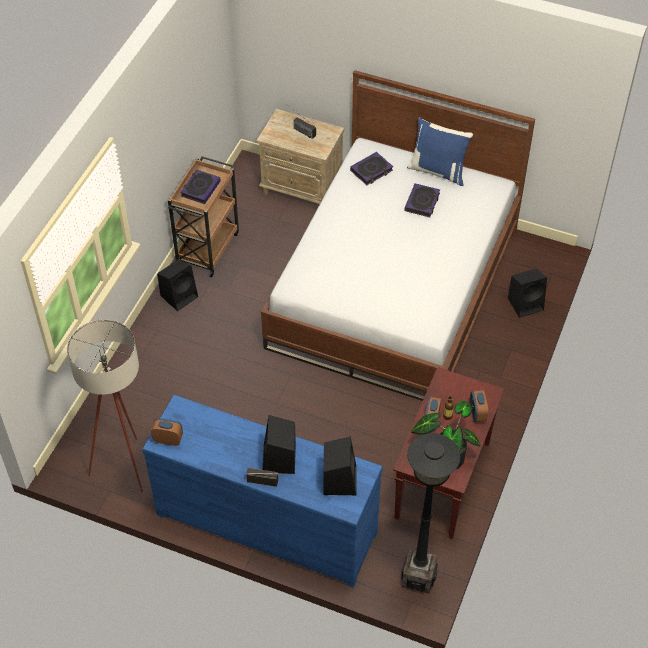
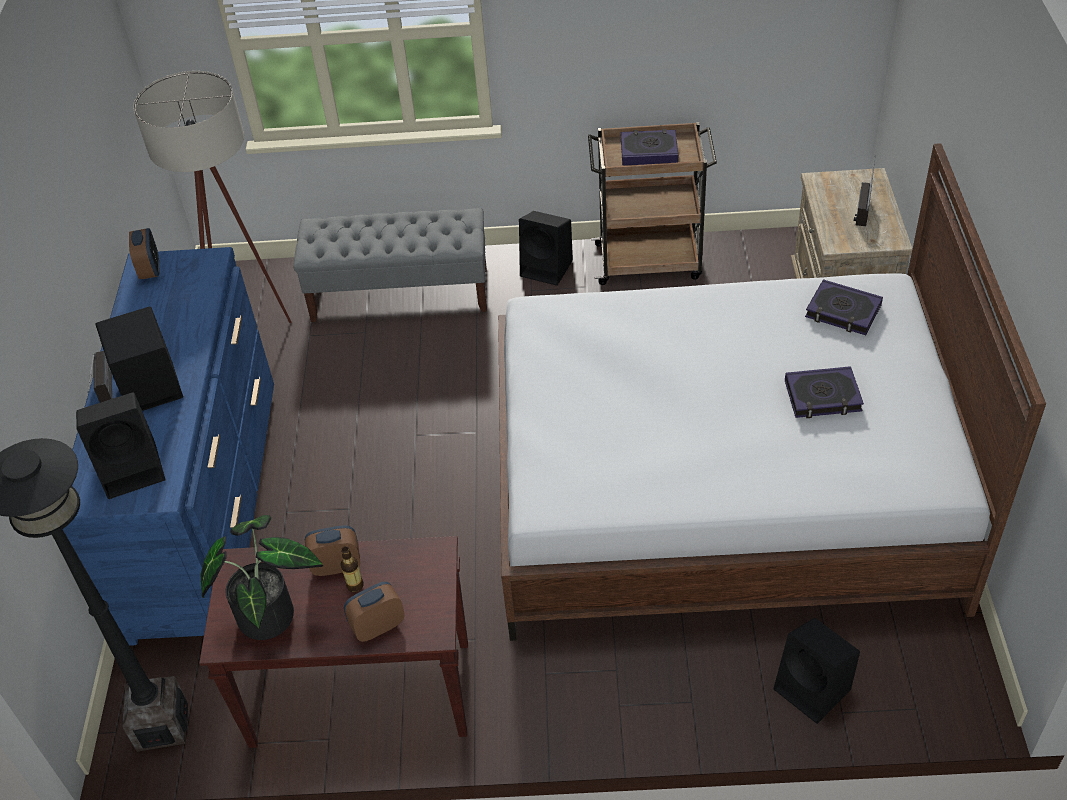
camera: 70 degrees right, 5 degrees down
(151, 374) = (400, 294): none -> grey bench
(438, 170) = (916, 392): blue pillow -> none

